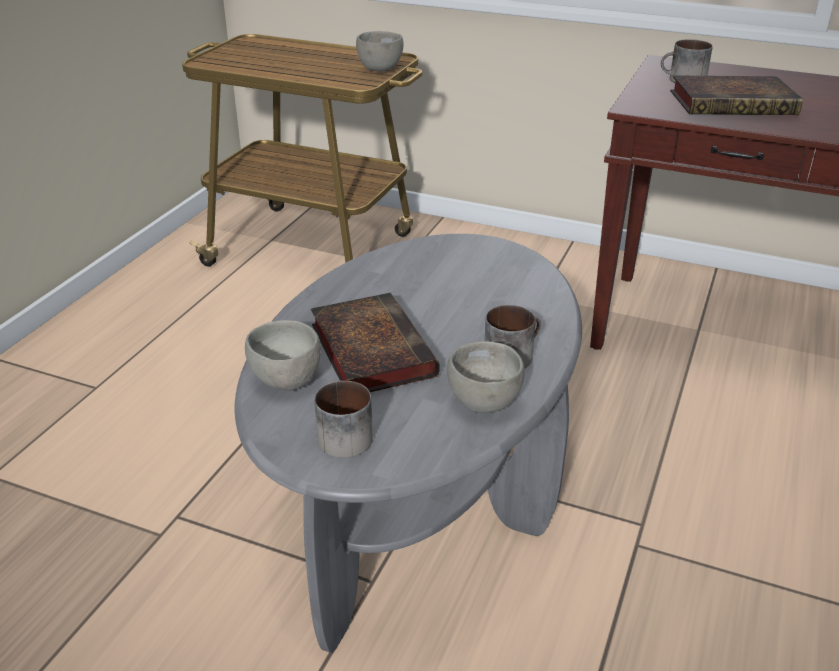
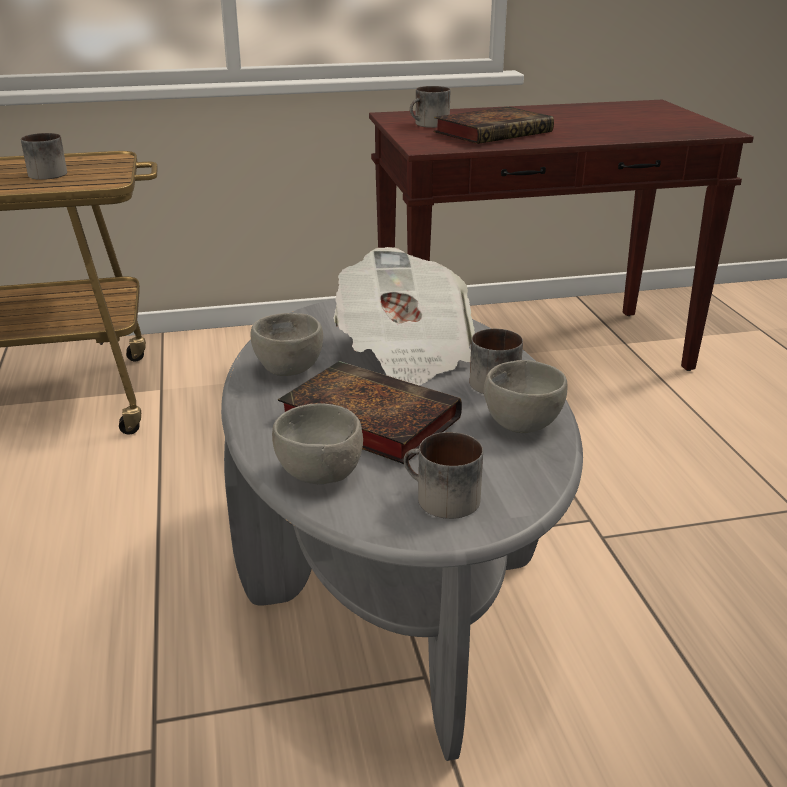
camera: 35 degrees left, 5 degrees down
(333, 65) = (48, 173): none -> mug
(381, 68) = (111, 166): grey bowl -> grey bowl (290, 368)
(472, 303) = (405, 352): none -> newspaper

